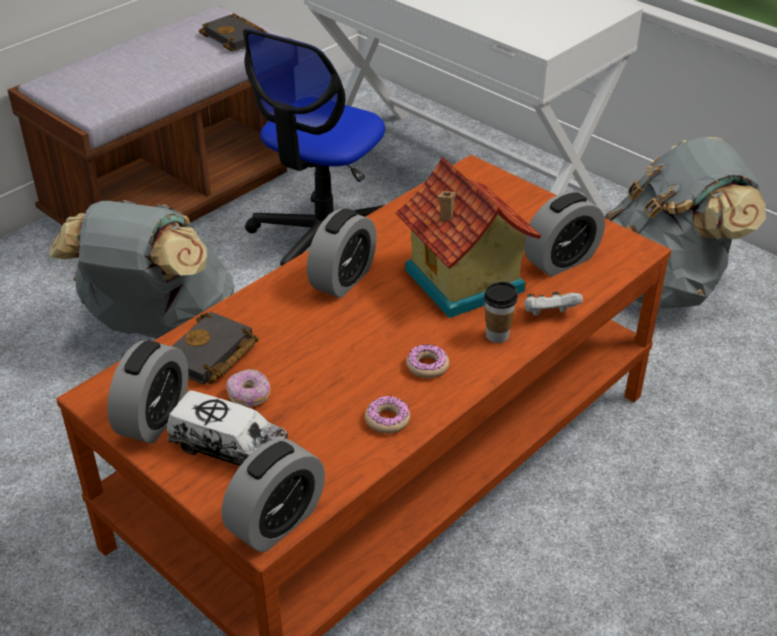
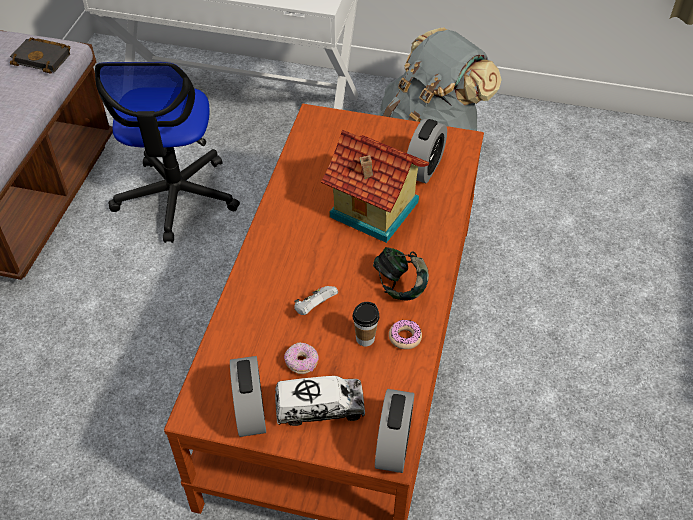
camera: 30 degrees left, 10 degrees up
(157, 326) = (101, 319): grey backpack -> none
(210, 356) = (250, 345): black book -> none
(343, 279) = (293, 242): alarm clock -> none
(427, 366) = (400, 285): donut -> headphones
(497, 335) = (426, 243): cup -> cup (365, 339)
(549, 314) = (446, 213): white game controller -> white game controller (314, 308)

